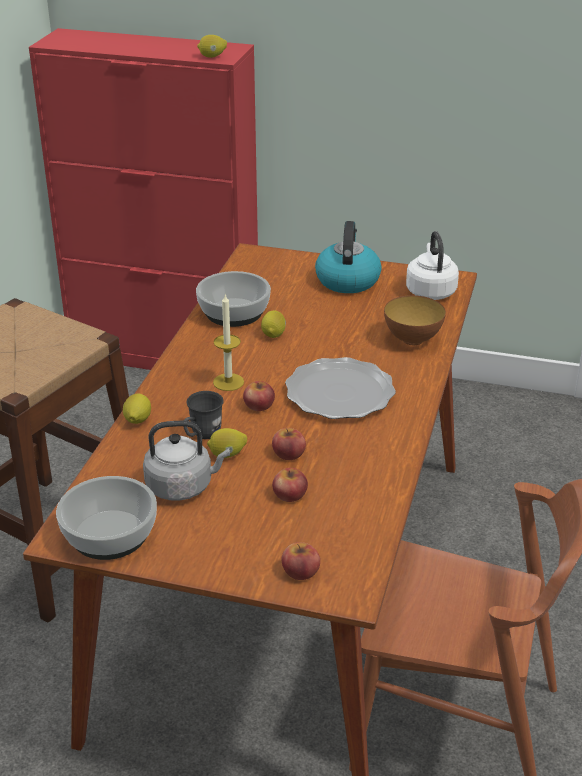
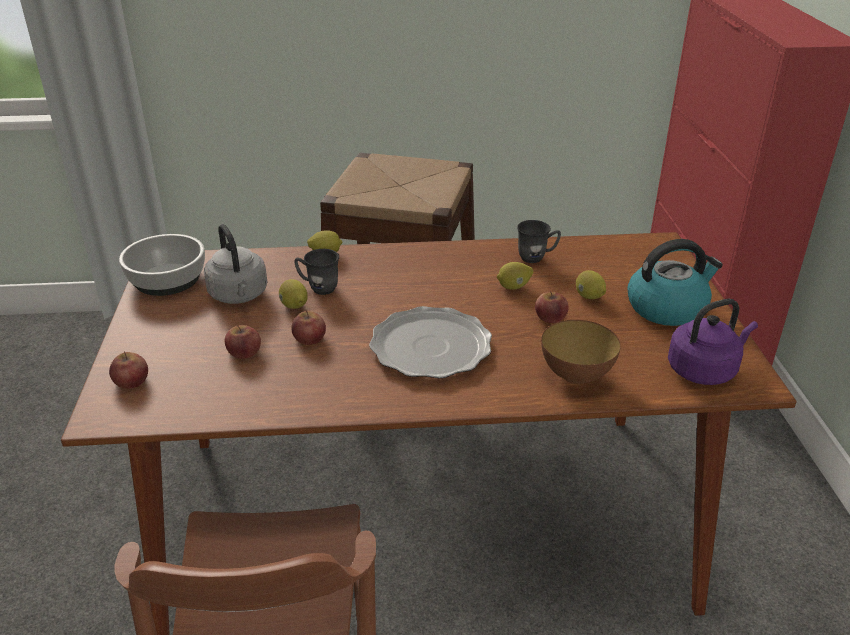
camera: 70 degrees right, 0 degrees up
(212, 57) = (791, 37): lemon -> lemon (589, 297)
(228, 382) = (411, 281): candle -> none
(233, 312) = (537, 257): bowl -> grey mug
(259, 405) = (381, 305): apple -> apple (550, 317)
(430, 291) = (704, 370): white kettle -> purple kettle

